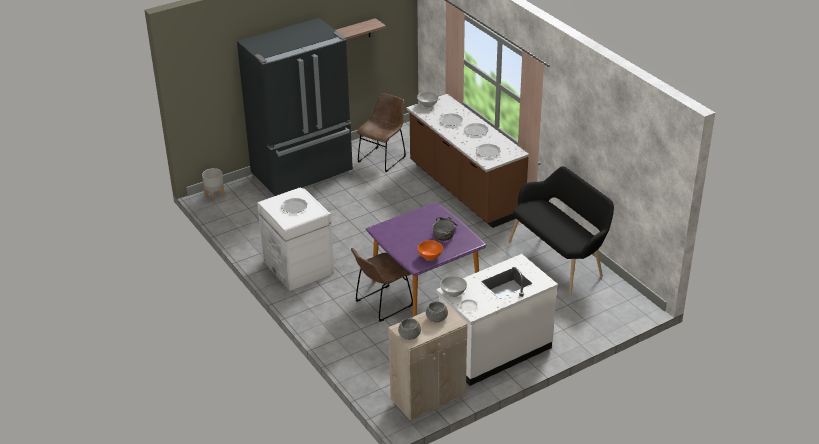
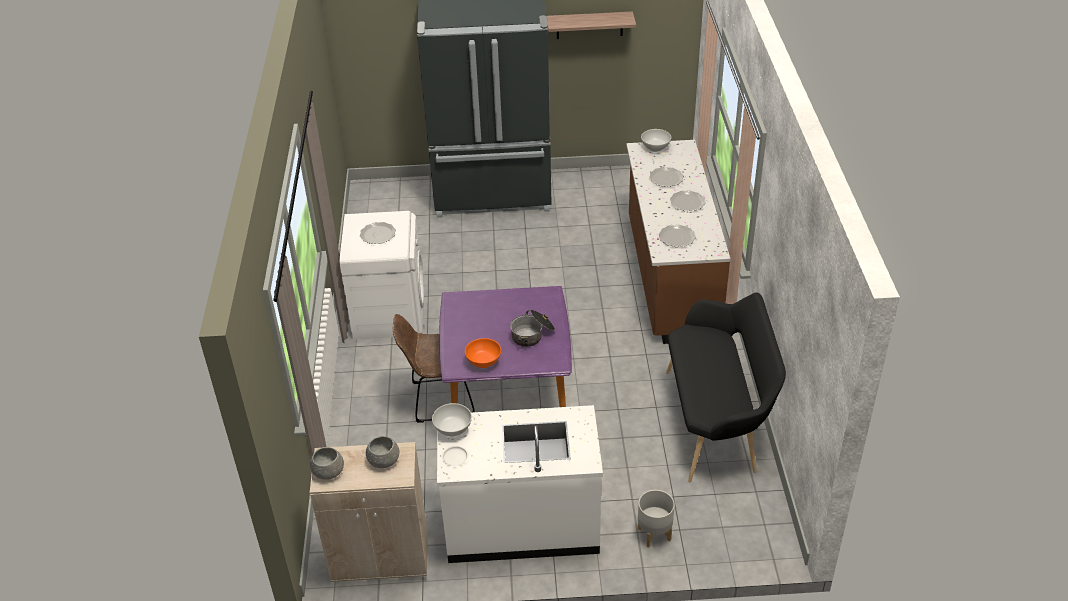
camera: 30 degrees right, 5 degrees up
(215, 196) = (376, 189): grey planter -> grey planter (654, 534)
(383, 158) = (603, 202): brown chair -> none

